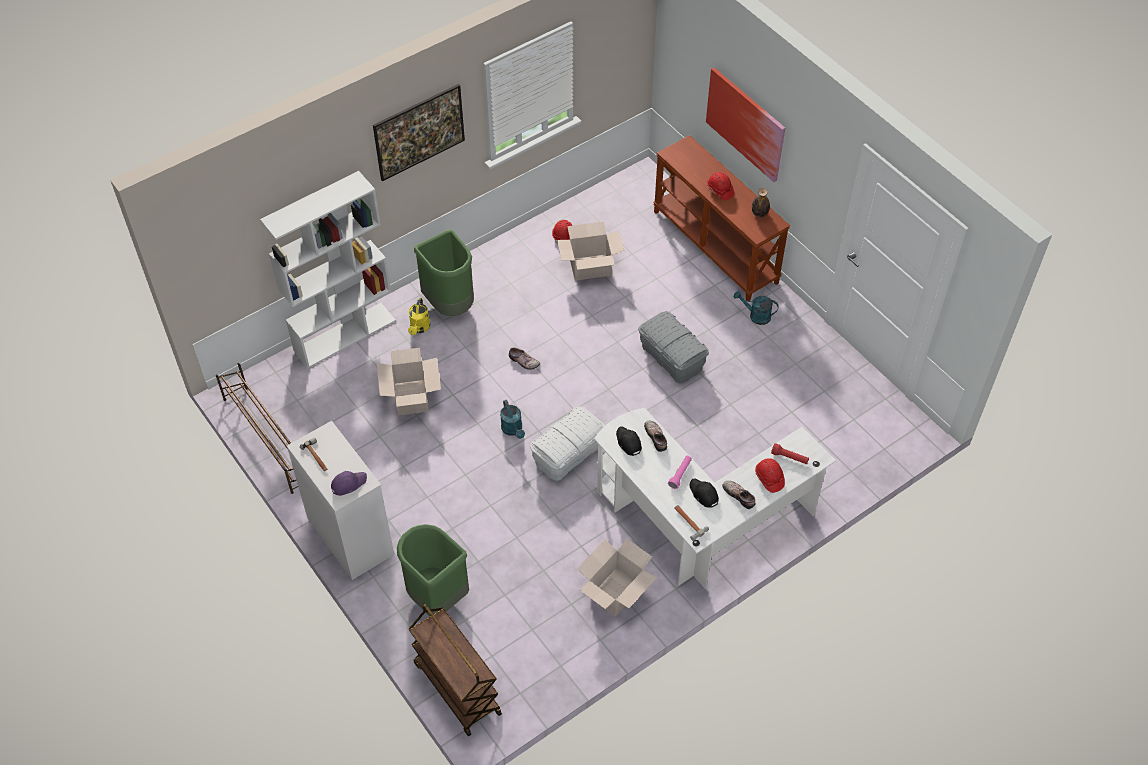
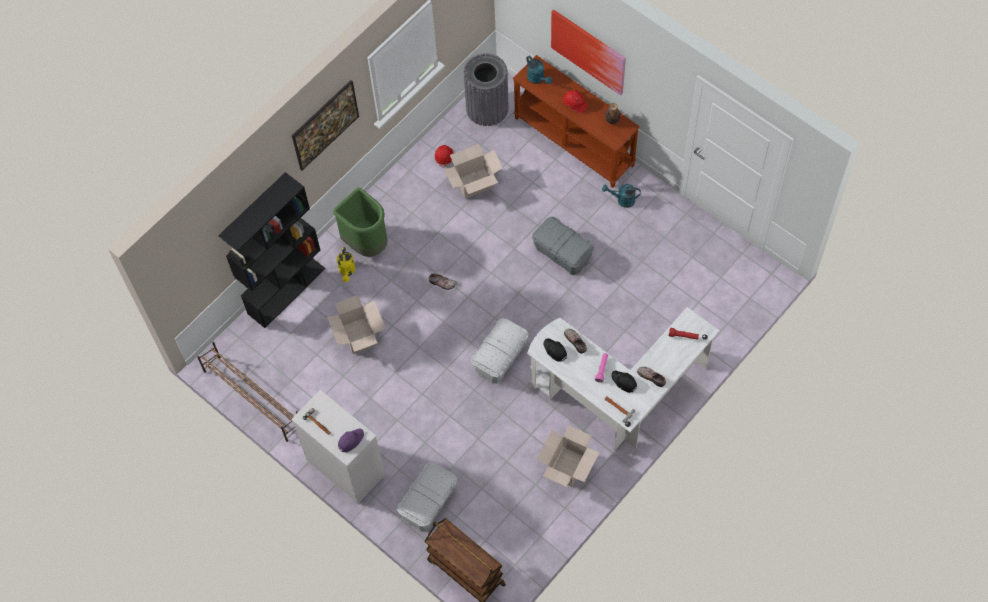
camera: 10 degrees left, 10 degrees up
(345, 334) = (286, 290): white bookcase -> black bookcase
(436, 597) = (428, 503): green trash can -> white storage box
(513, 430) = (450, 346): turquoise watering can -> turquoise watering can (537, 79)
(625, 196) = (487, 108): none -> grey trash can
(769, 478) = (671, 357): red hard hat -> none

